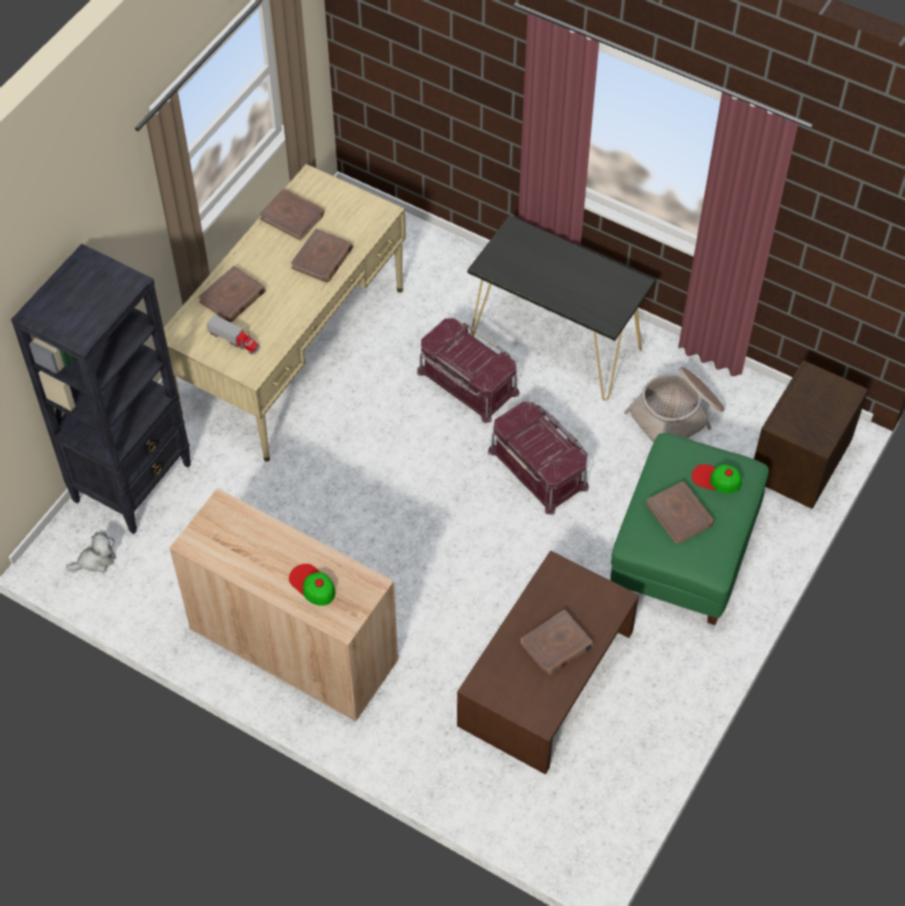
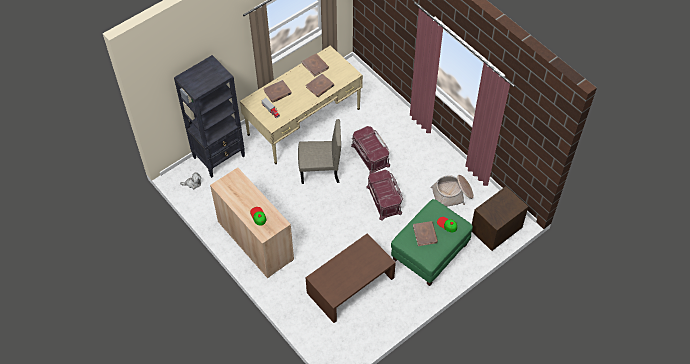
camera: 20 degrees right, 0 degrees up
(373, 448) = (320, 171): none -> beige chair
(556, 343) = (414, 149): black console table -> none
(556, 645) = (353, 271): brown book -> none

